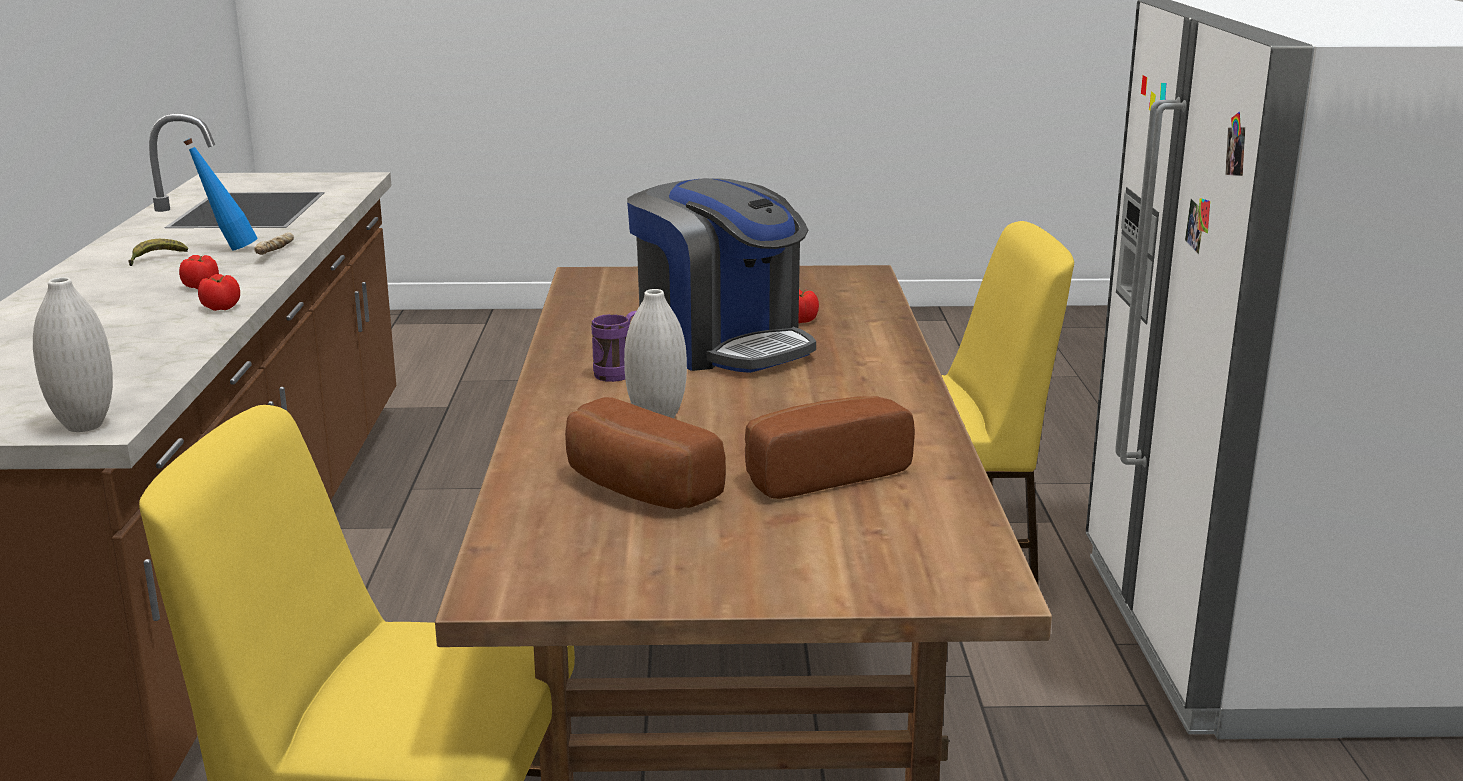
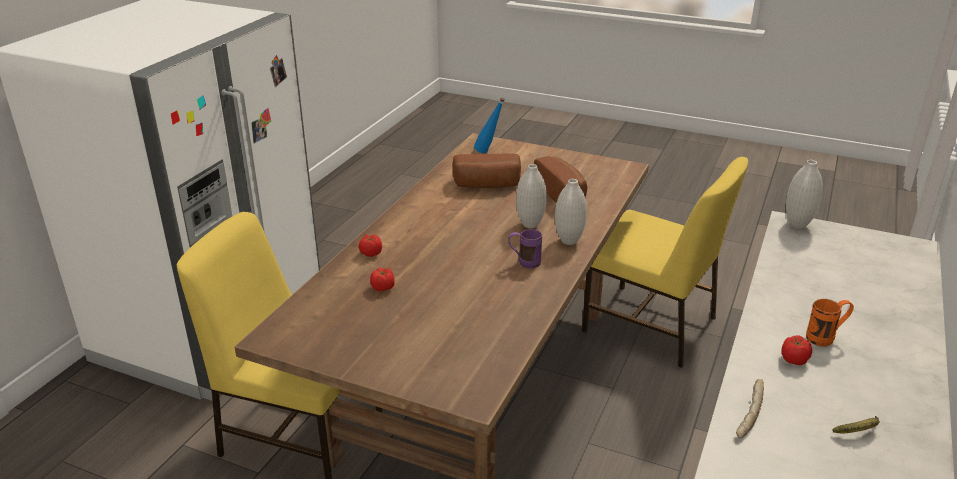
camera: 155 degrees left, 10 degrees up
(143, 306) = (825, 338): none -> orange mug
(222, 308) = (767, 322): tomato -> tomato (370, 253)
(228, 249) = (796, 436): blue bottle -> blue bottle (488, 152)
(564, 412) = (569, 241): none -> white vase
(722, 345) = (451, 274): coffee machine -> none

